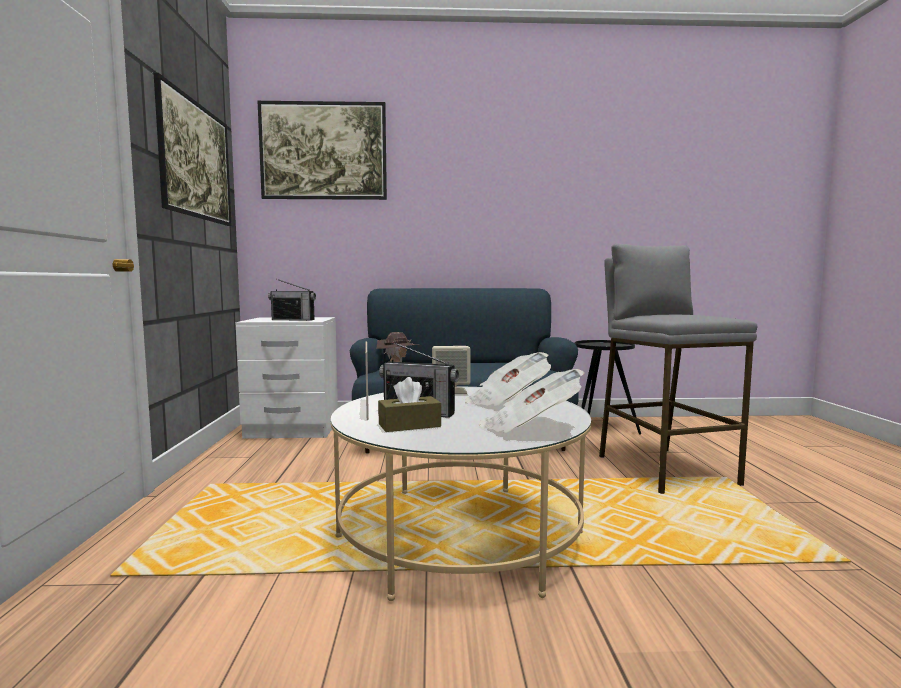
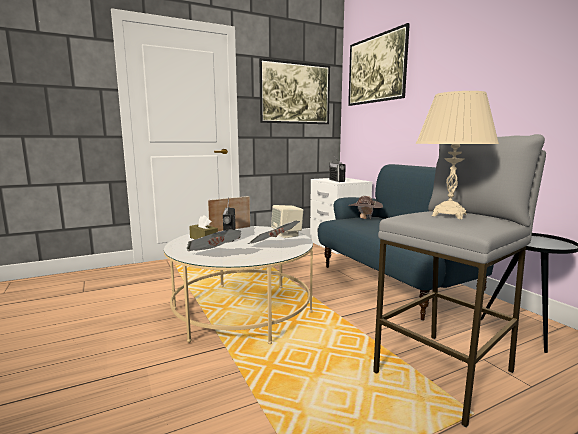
camera: 65 degrees right, 5 degrees up
(678, 314) = (449, 215): none -> beige table lamp

